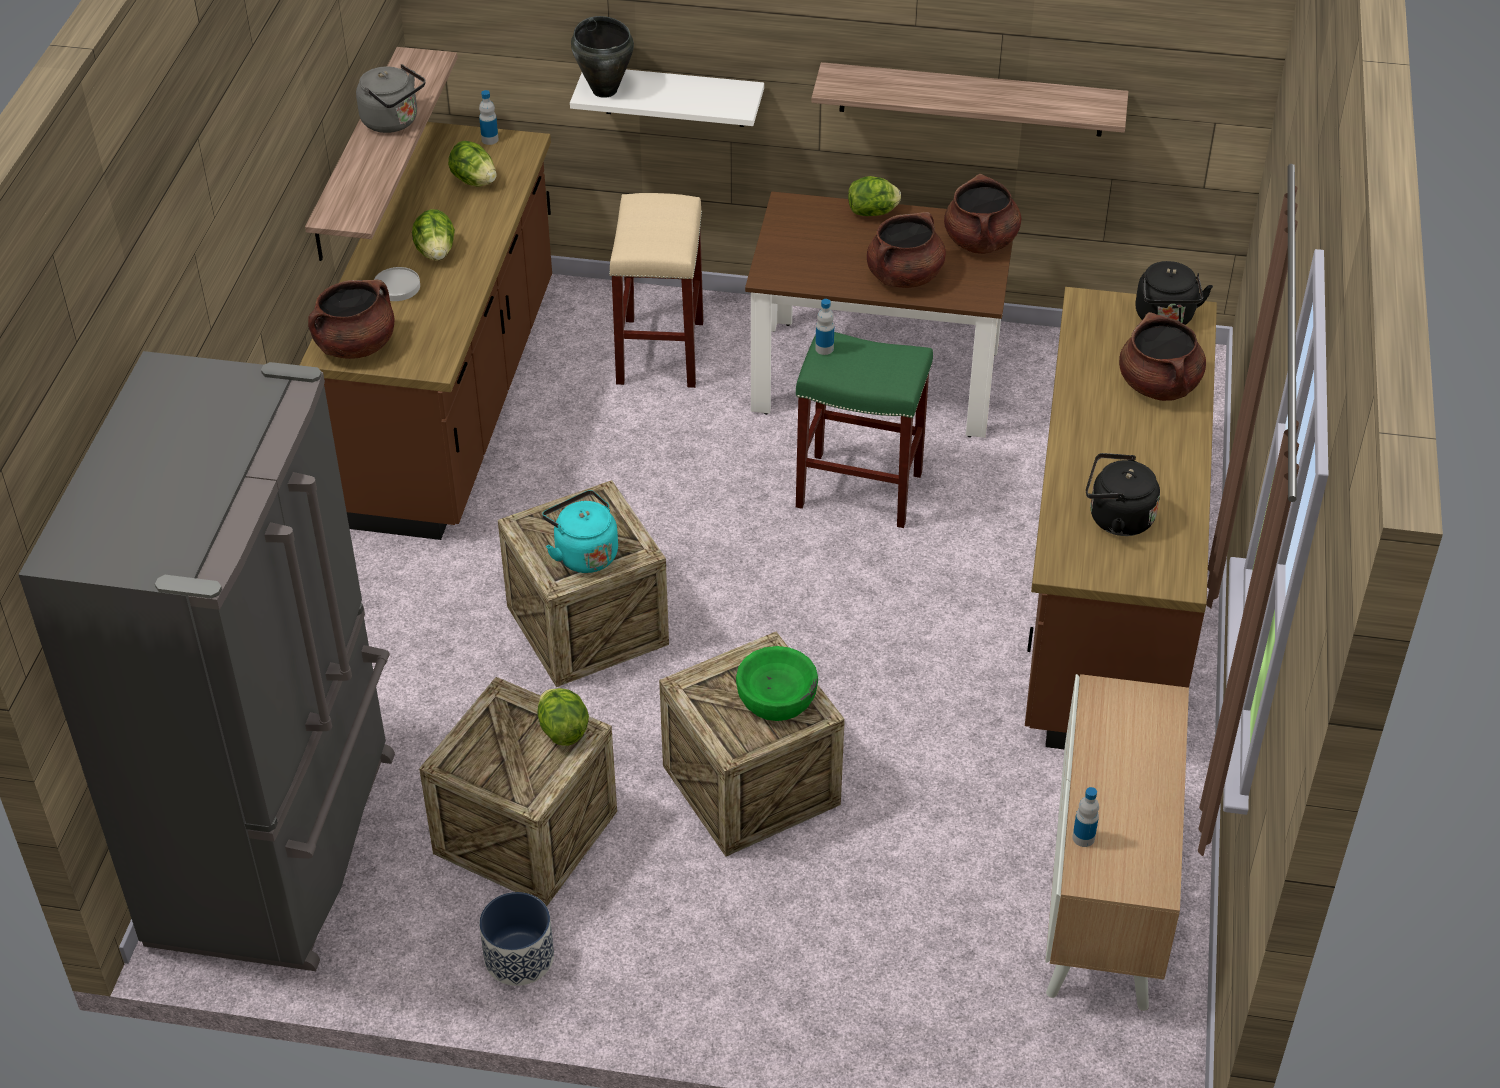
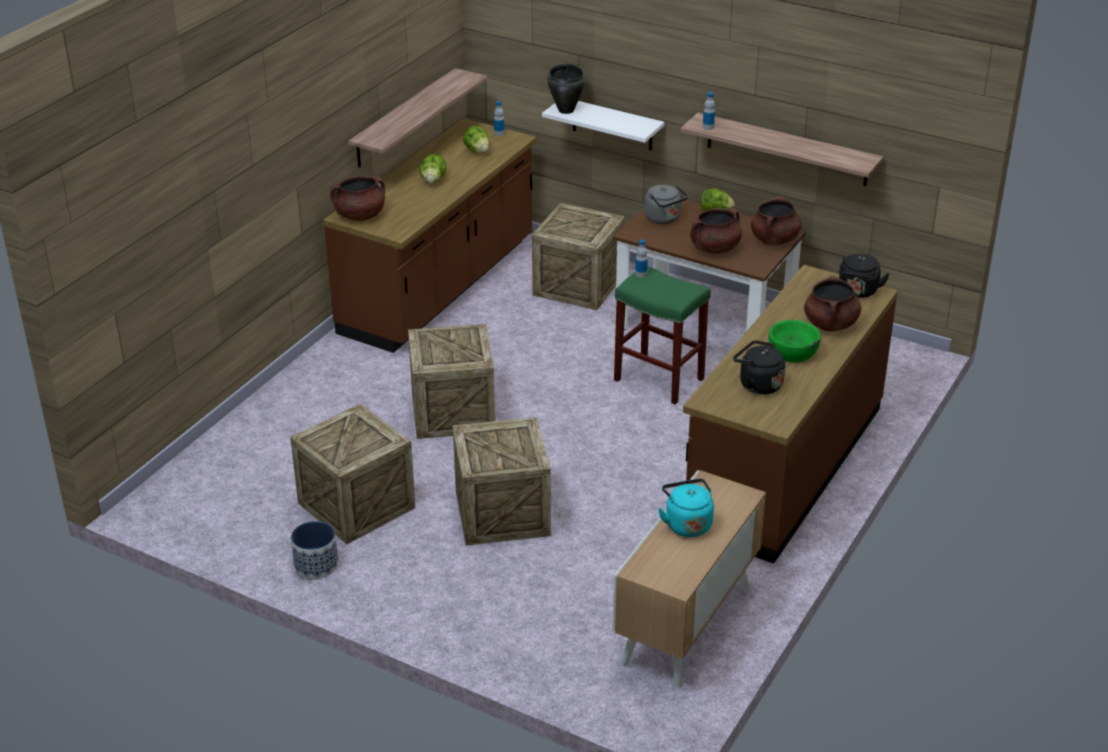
camera: 20 degrees right, 10 degrees down
(280, 847) = (216, 480): grey fridge -> none
(393, 122) = (429, 101): grey kettle -> grey kettle (664, 219)
(397, 286) = (401, 193): white plate -> none
(562, 730) = (381, 436): lettuce -> none
(583, 553) = (447, 355): turquoise kettle -> turquoise kettle (687, 524)
(659, 351) = (578, 285): beige stool -> crate
(777, 698) = (516, 449): green bowl -> green bowl (793, 352)
(1083, 838) = (648, 551): bottle -> bottle (708, 127)

